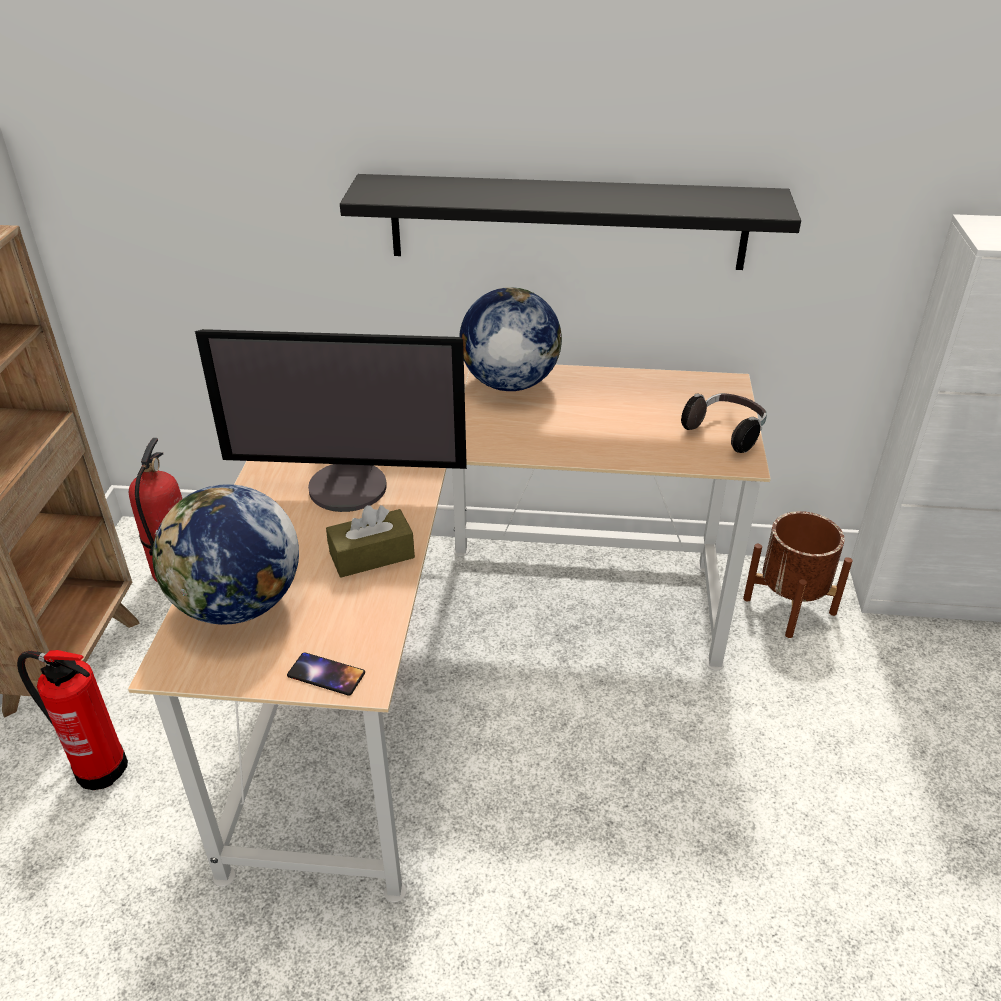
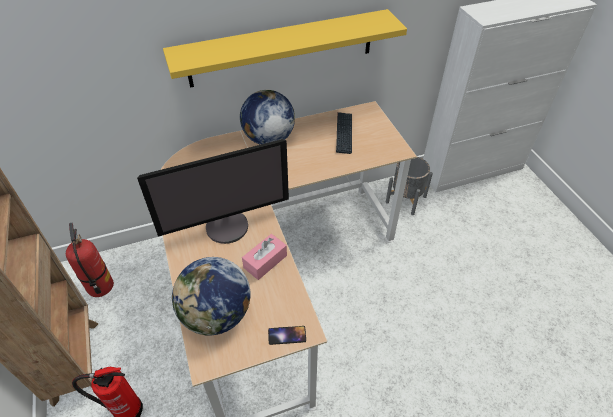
camera: 25 degrees left, 10 degrees up
(372, 555) = (265, 261): brown tissue box -> pink tissue box
(567, 222) = (282, 48): black shelf -> yellow shelf
(651, 408) = (344, 133): none -> keyboard
(726, 432) = (384, 137): headphones -> none
(789, 606) = (406, 199): brown planter -> grey planter

